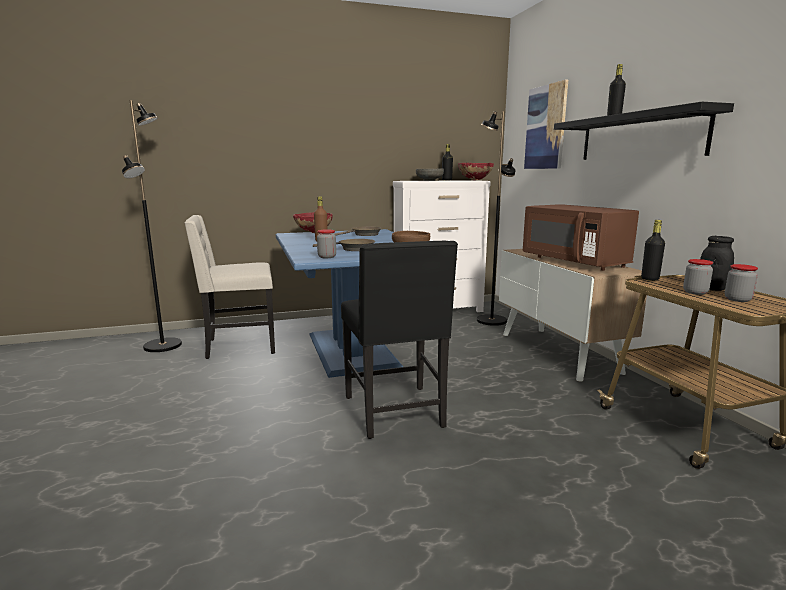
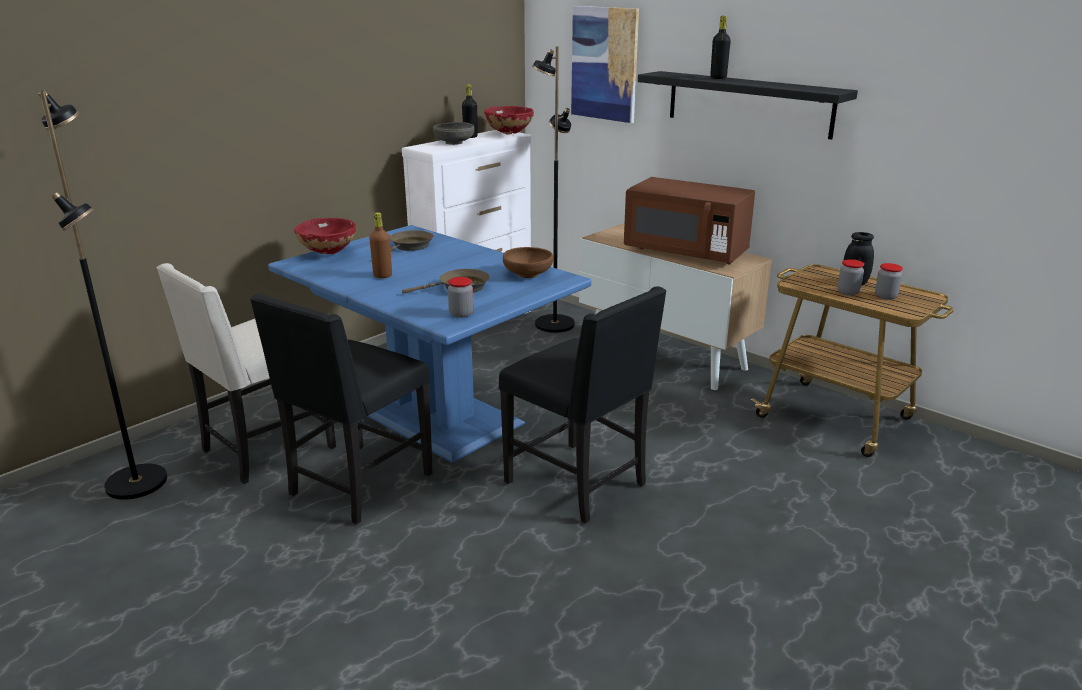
camera: 30 degrees left, 10 degrees up
(259, 375) = (358, 485): none -> black chair
(650, 279) = (796, 278): black bottle -> none

